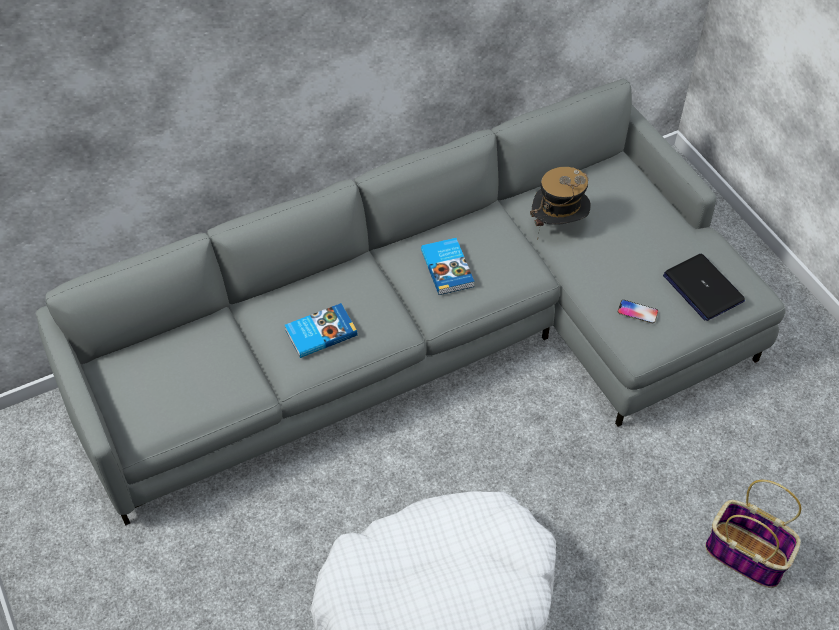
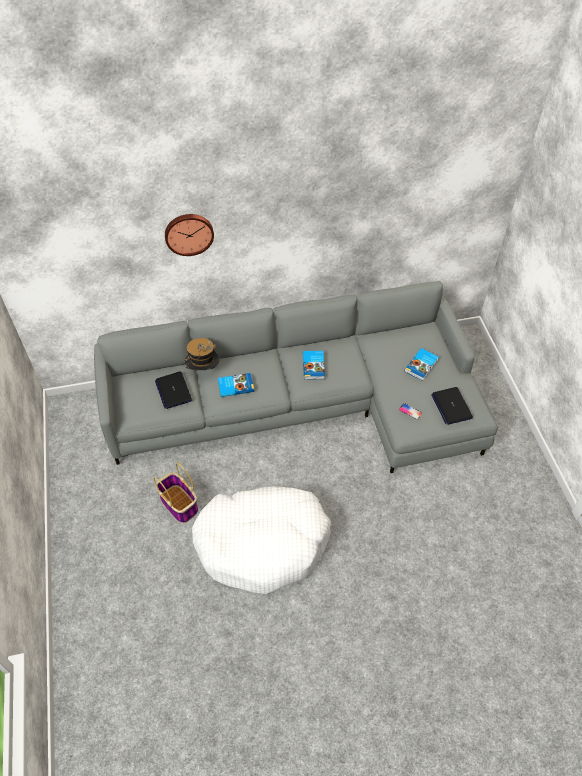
camera: 15 degrees right, 0 degrees up
(192, 65) = (189, 233): none -> wall clock
(209, 365) = (173, 390): none -> laptop
(558, 226) = (382, 355): hat -> hat (203, 370)
(630, 229) = (422, 365): none -> book
(747, 555) = (439, 559): basket -> basket (179, 504)

